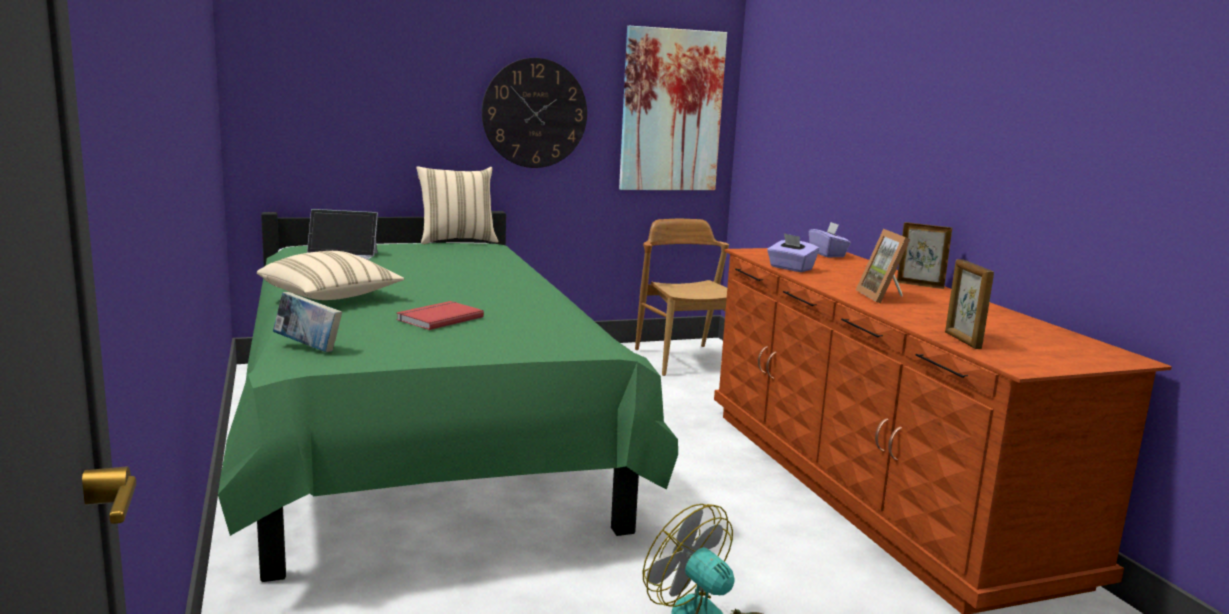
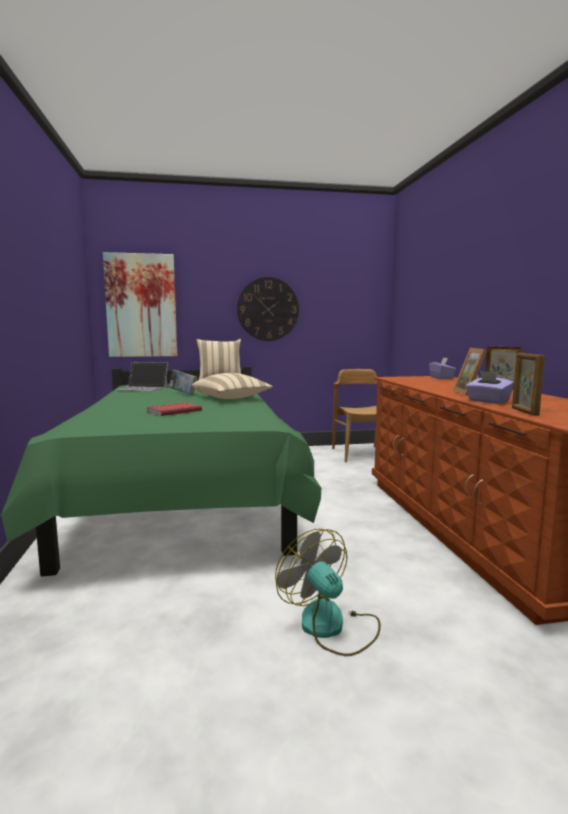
camera: 10 degrees right, 5 degrees down
(308, 347) = (77, 424): book -> book (183, 394)
(330, 297) = (119, 403): beige pillow -> beige pillow (231, 398)
(671, 111) = (350, 305): picture -> picture (141, 306)
(790, 268) = (412, 383): purple tissue box -> purple tissue box (488, 401)

